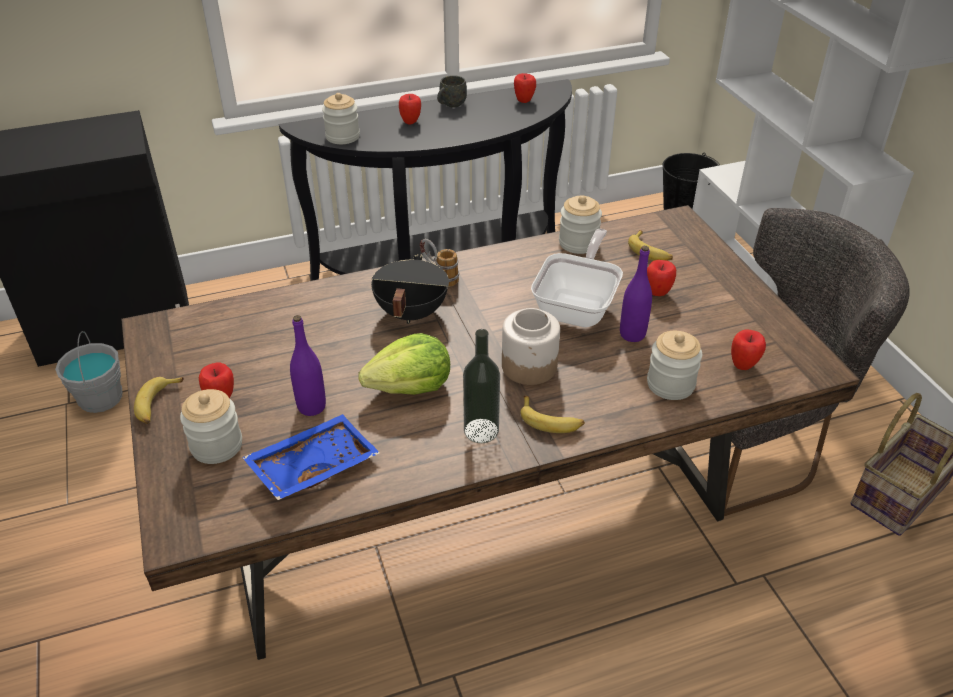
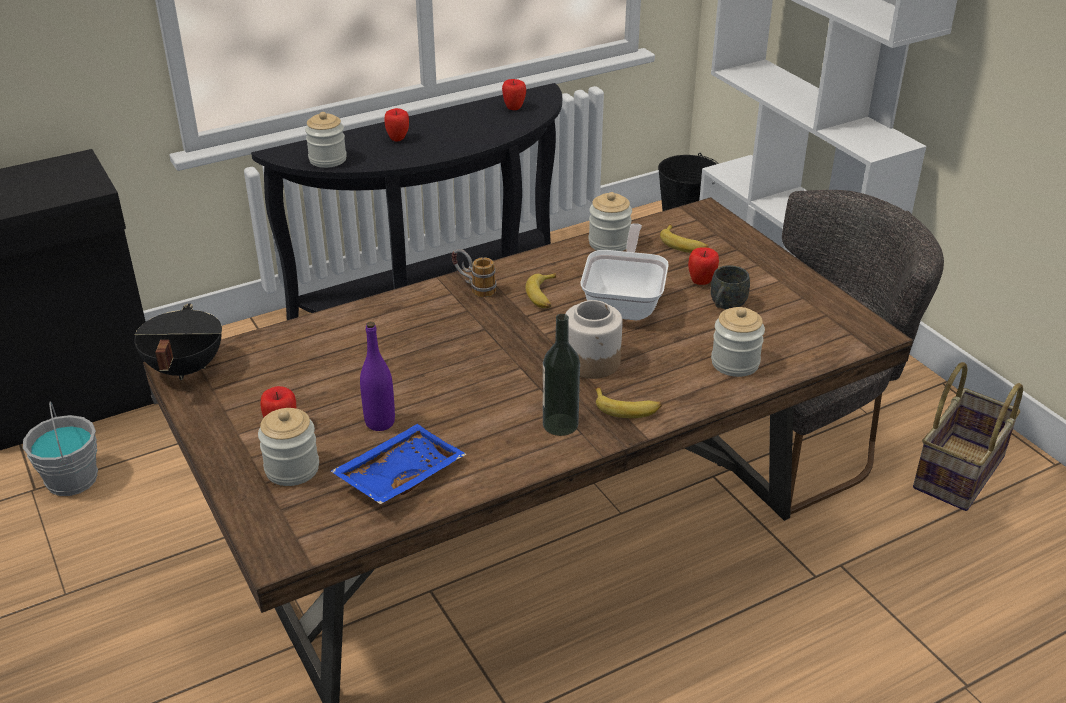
camera: 10 degrees left, 5 degrees down
(157, 404) = (214, 438): banana -> banana (543, 296)
(410, 313) = (454, 325): black cooking pot -> black cooking pot (183, 368)
(411, 387) = (477, 393): lettuce -> none
(450, 105) = (436, 118): grey mug -> grey mug (725, 306)
(632, 334) = (686, 322): purple bottle -> none
(743, 365) = (801, 339): apple -> none

